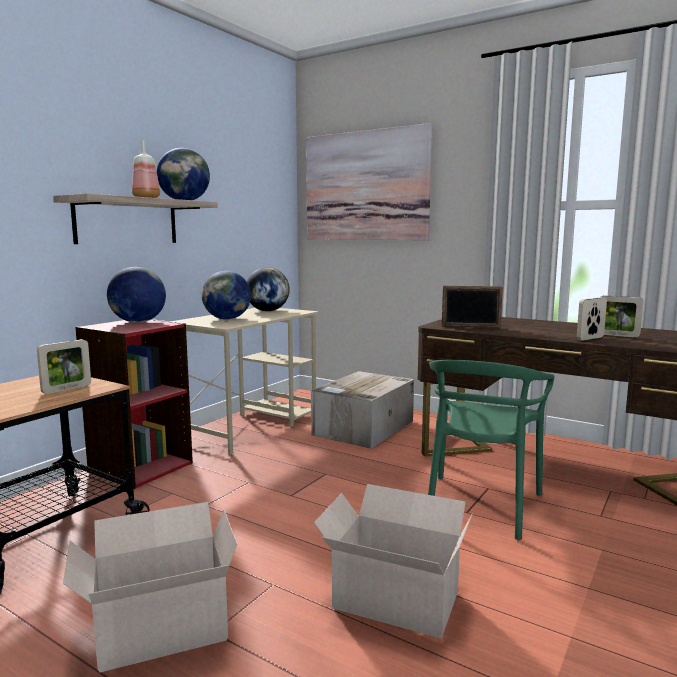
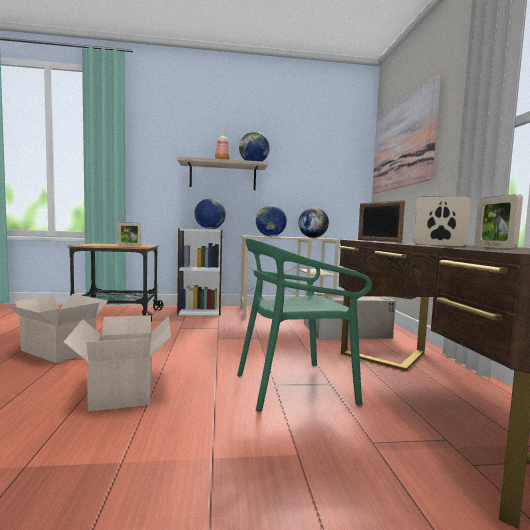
camera: 50 degrees right, 5 degrees down
(140, 467) = (200, 310): red bookcase -> white bookcase

